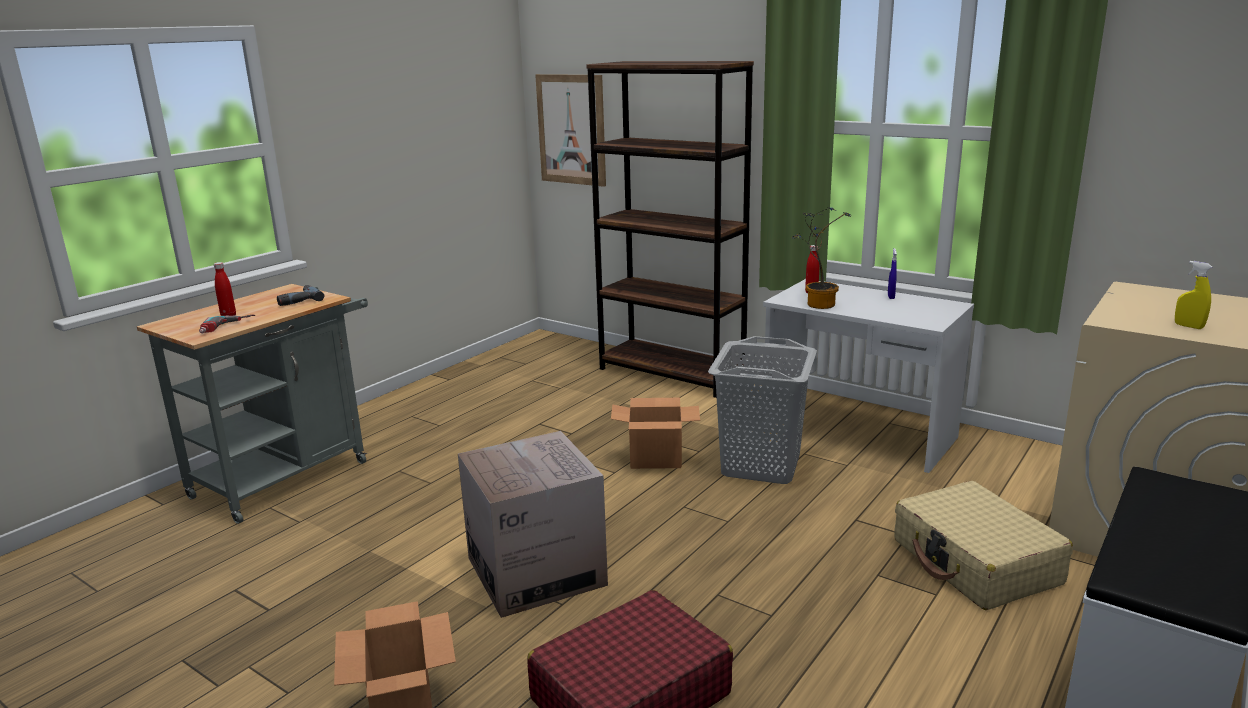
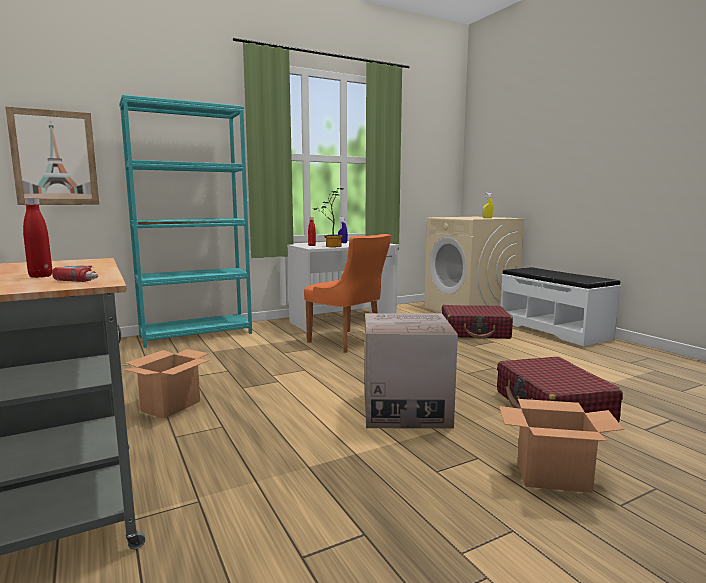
camera: 65 degrees left, 10 degrees down
(298, 300) = (66, 264): power drill -> none
(656, 459) = (305, 358): cardboard box -> cardboard box (171, 406)
(671, 373) = (196, 335): brown bookcase -> turquoise bookcase
(759, 466) = (348, 341): grey laundry basket -> orange chair
(975, 562) = (475, 332): beige suitcase -> red suitcase

